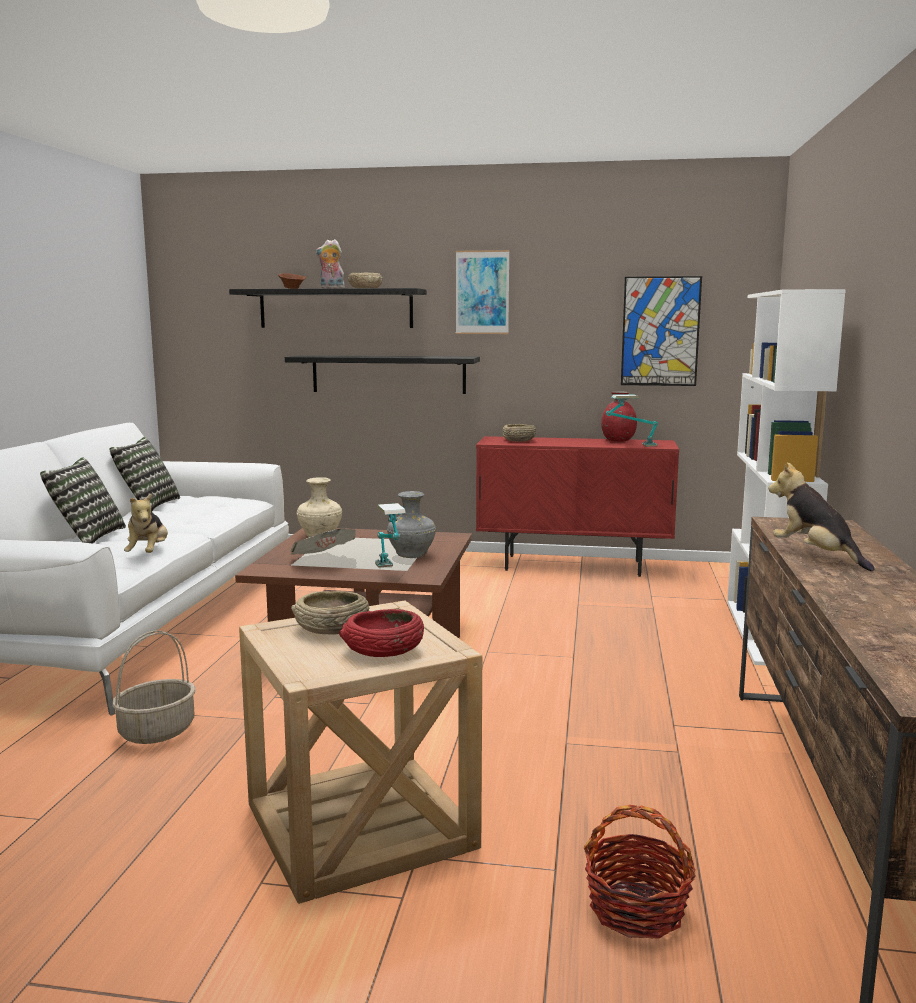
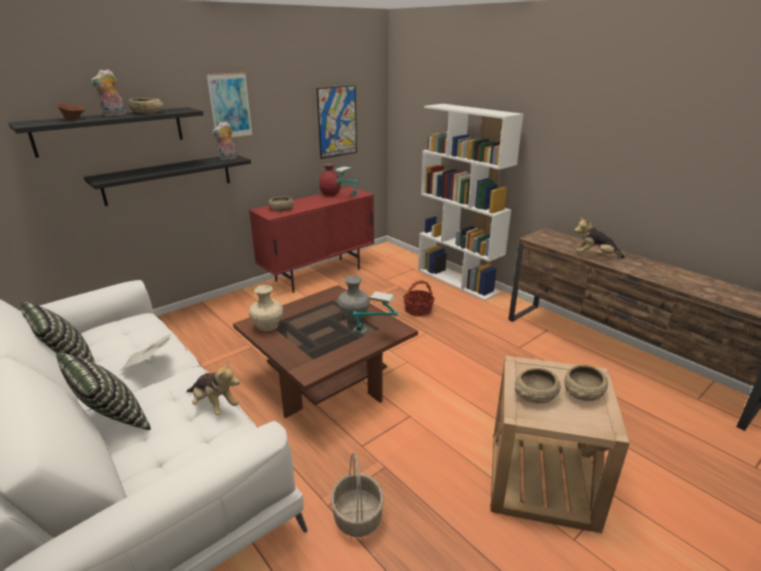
camera: 50 degrees left, 15 degrees up
(323, 560) = (321, 345): newspaper -> newspaper (149, 364)
(384, 650) = (583, 391): red bowl -> beige bowl
(453, 357) = (227, 159): none -> plush toy
(637, 909) = (653, 435): basket -> basket (418, 310)

